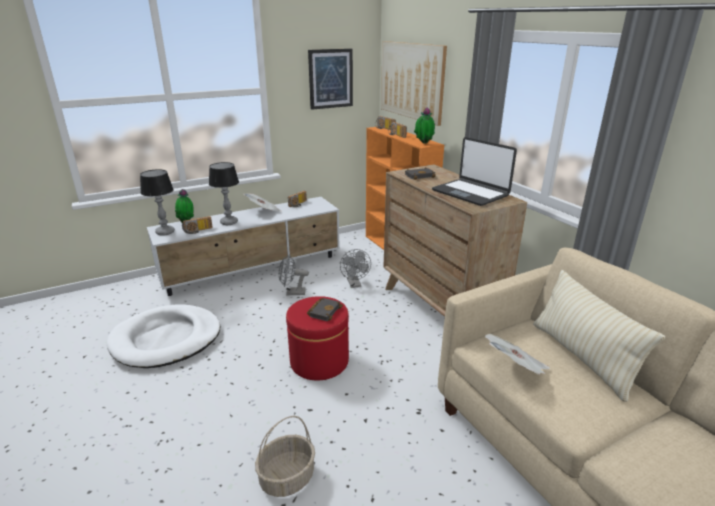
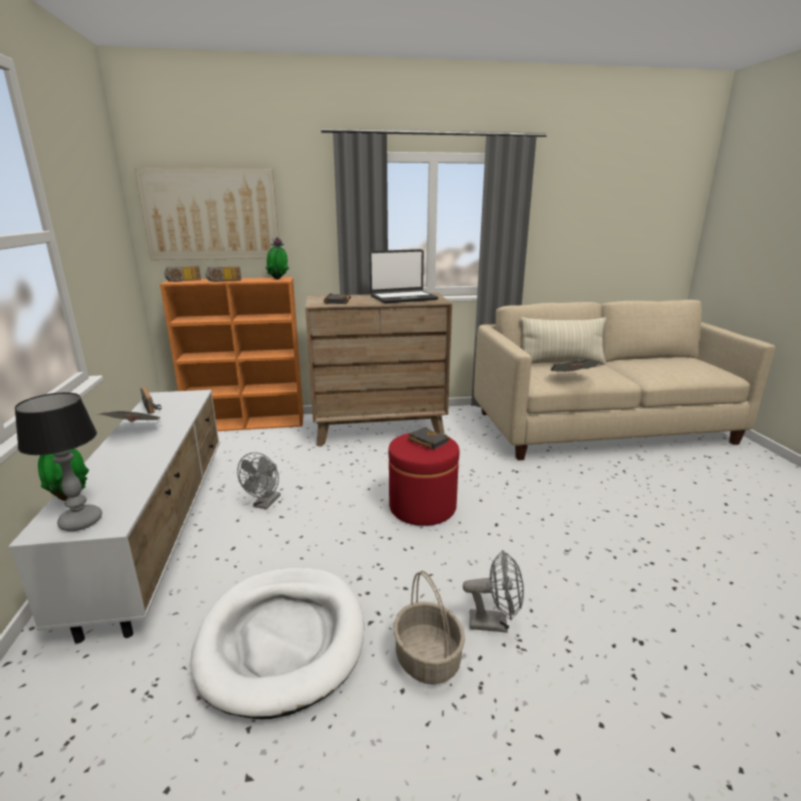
camera: 70 degrees left, 5 degrees down
(198, 231) = (130, 487): radio -> none
(229, 222) = (136, 459): table lamp -> none
(287, 478) = (584, 551): basket -> basket (428, 659)
(330, 79) = (100, 218): picture -> none
(355, 284) = (291, 460): grey fan -> grey fan (494, 623)

